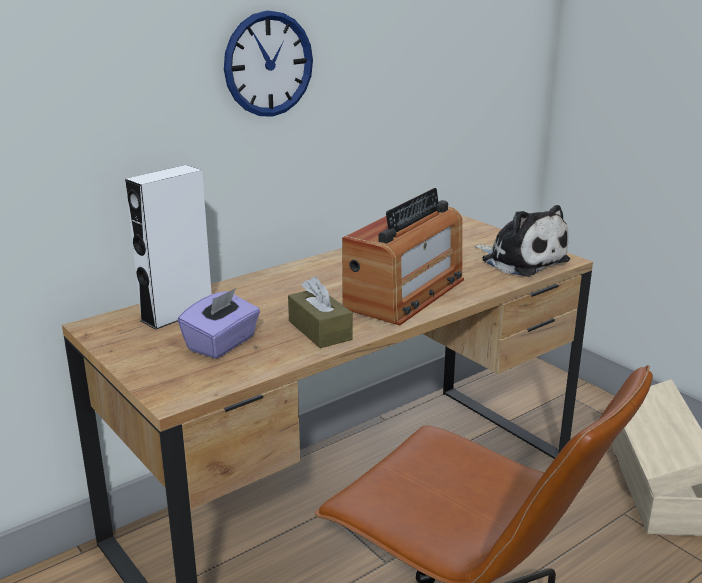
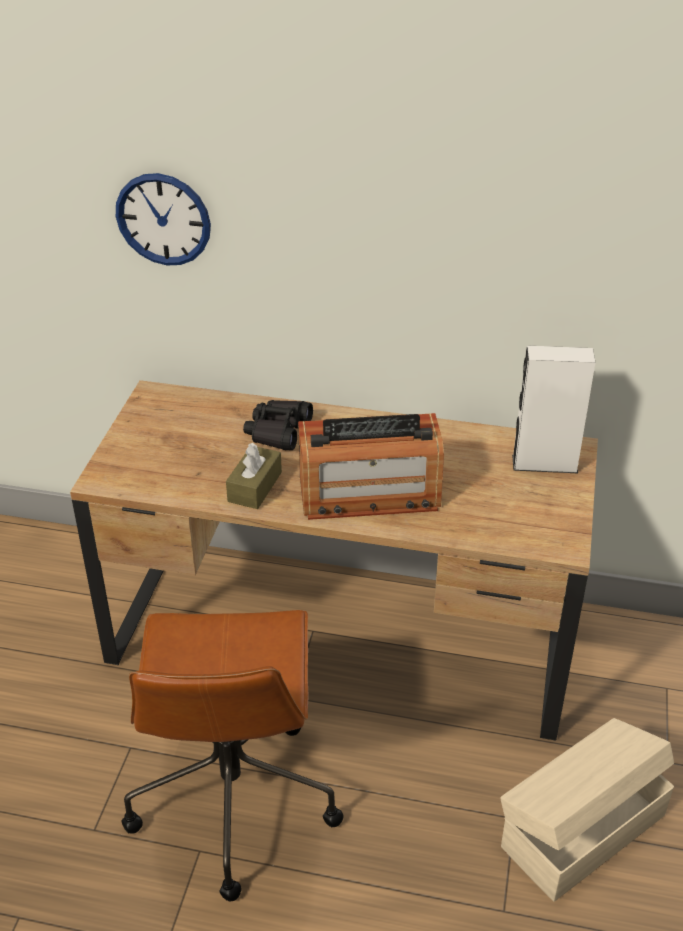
camera: 50 degrees right, 15 degrees up
(177, 314) = (206, 413): white speaker -> white speaker (544, 463)
(222, 344) = (186, 457): purple tissue box -> none
(263, 296) = (278, 431): none -> black binoculars
(268, 64) = (349, 229): wall clock -> wall clock (163, 219)
(521, 260) = (528, 523): plush toy -> none

